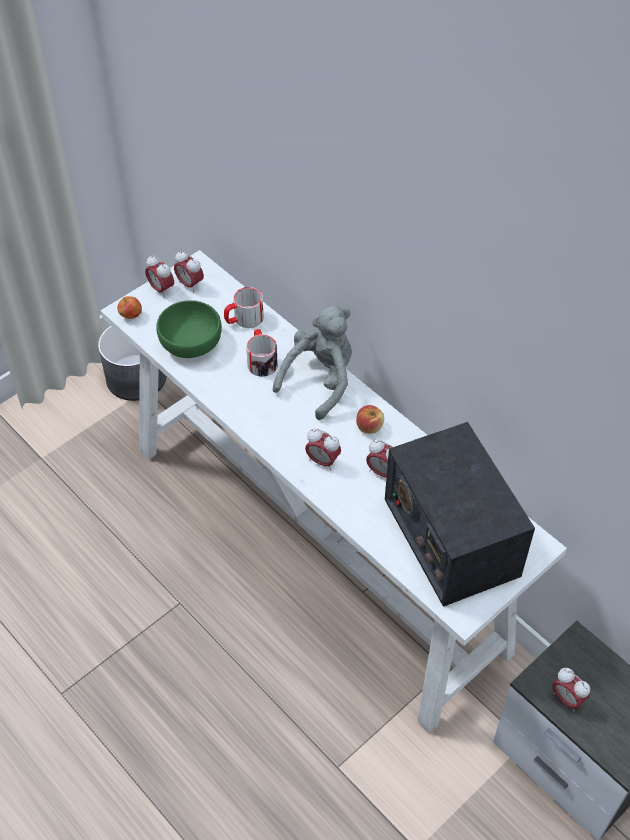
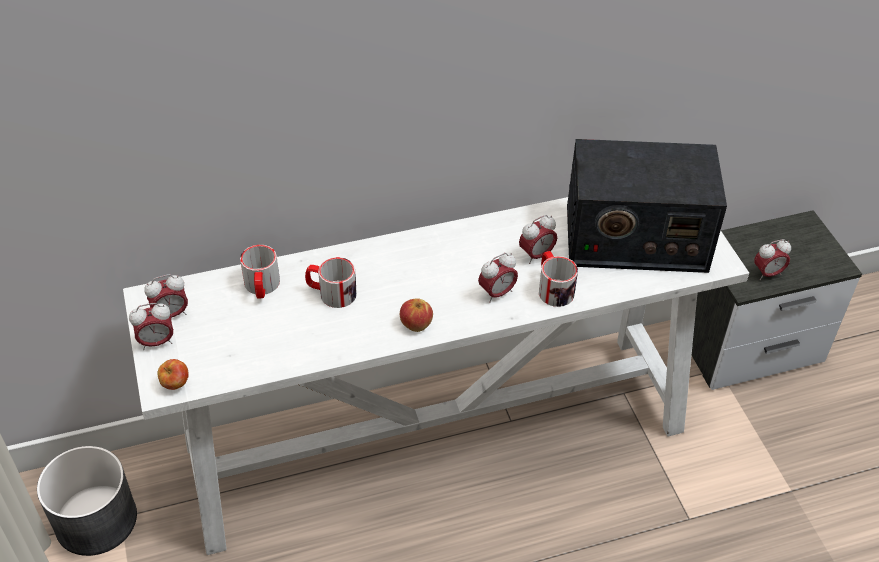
camera: 65 degrees left, 5 degrees down
(190, 342) = (260, 343): green bowl -> none
(320, 380) = (391, 257): grey plush toy -> none
(351, 497) = (553, 288): none -> mug
(369, 426) = (475, 244): apple -> apple (416, 324)

